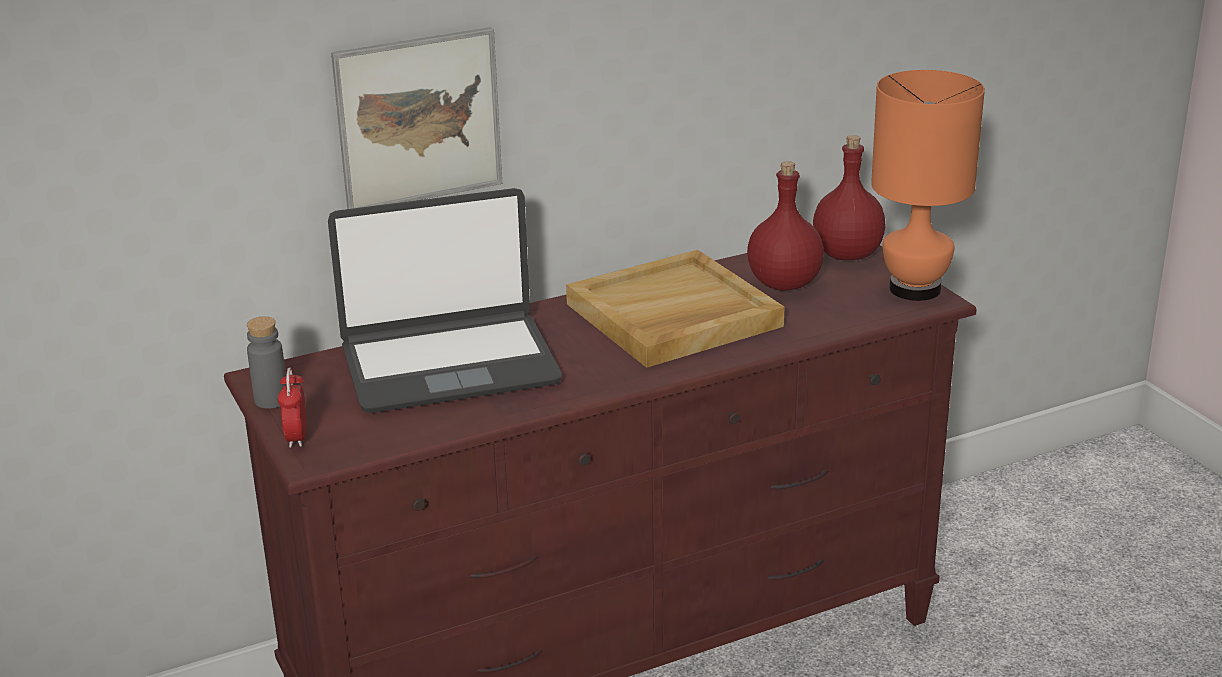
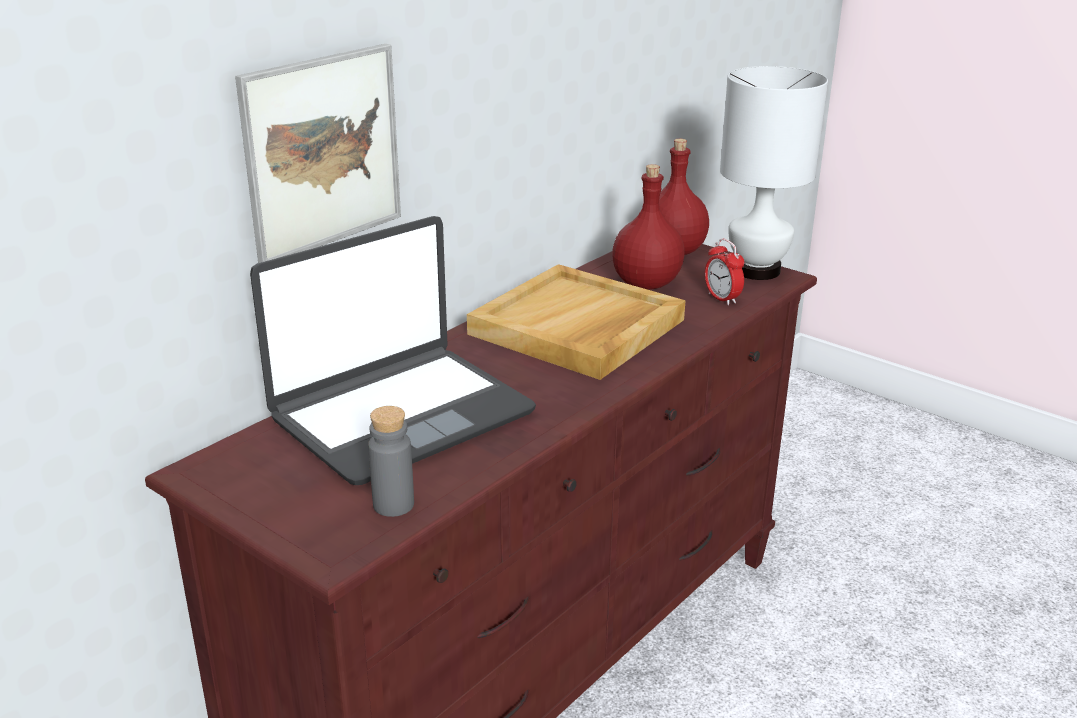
camera: 25 degrees left, 0 degrees up
(271, 400) = (230, 495): grey bottle -> grey bottle (393, 505)
(297, 437) = (295, 533): alarm clock -> alarm clock (722, 299)
(915, 288) = (756, 270): orange table lamp -> white table lamp

